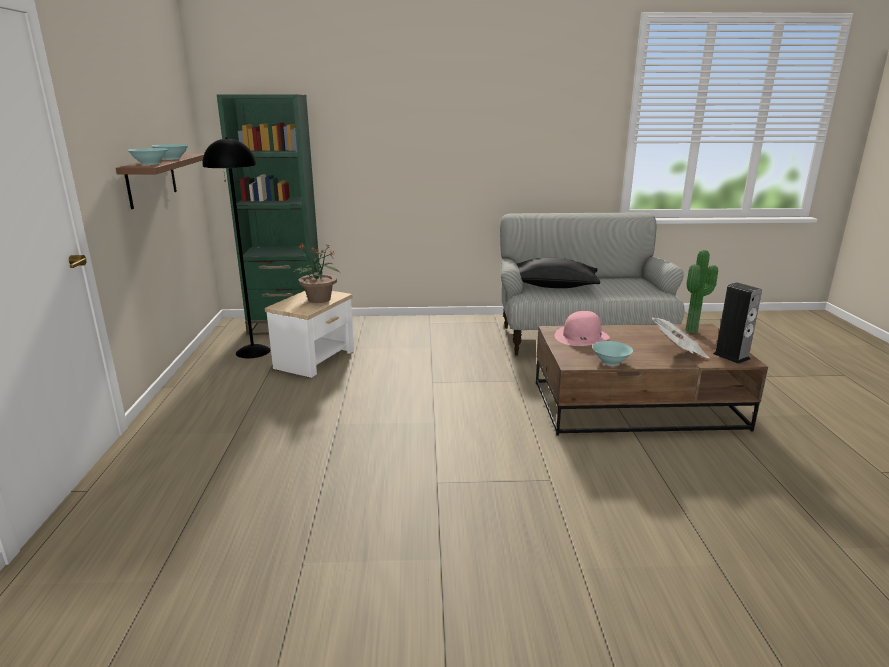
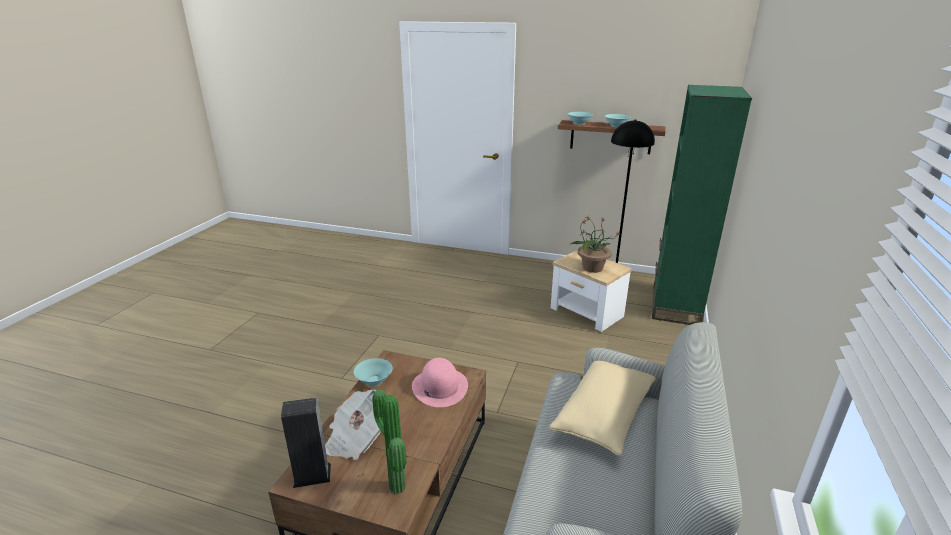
camera: 110 degrees right, 5 degrees up
(553, 286) = (604, 415): black pillow -> beige pillow

